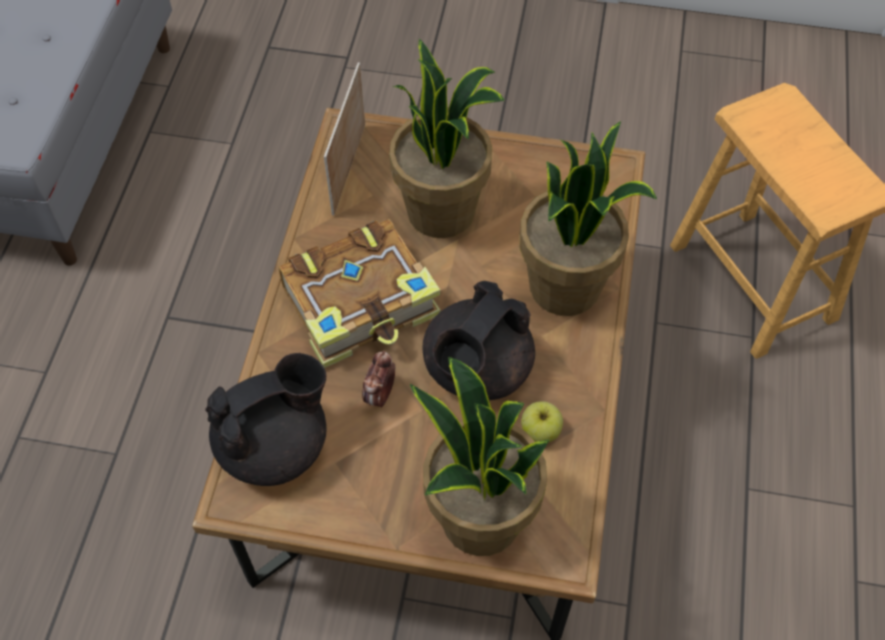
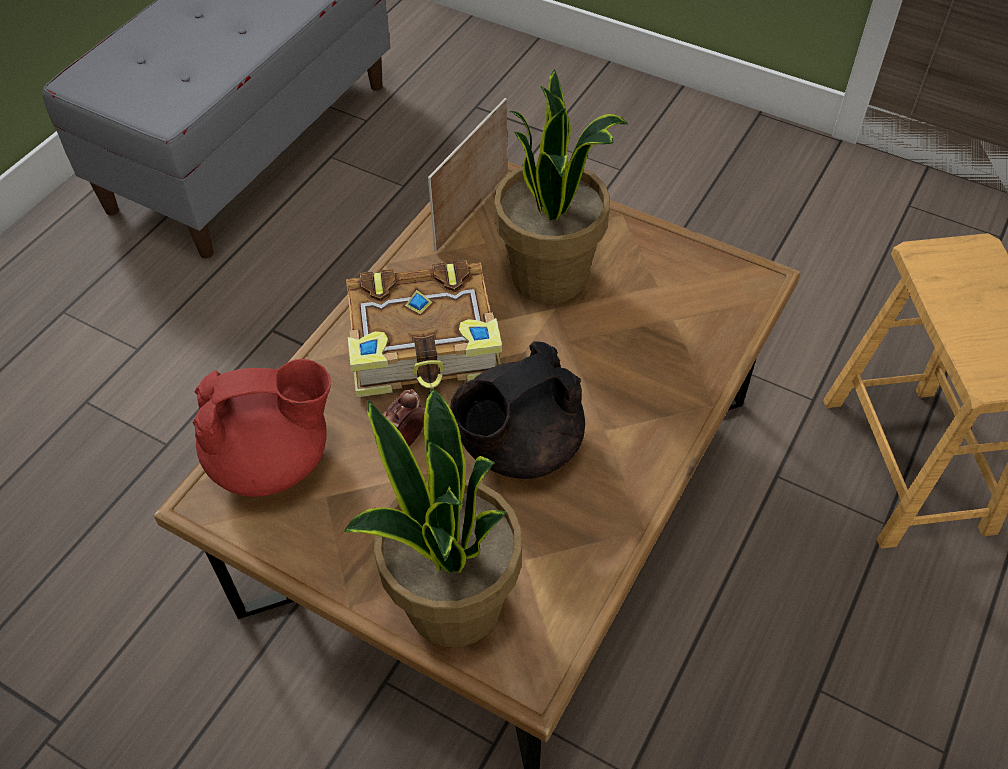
camera: 20 degrees right, 5 degrees down
(275, 445) = (273, 459): black teapot -> red teapot
(540, 431) = (561, 530): apple -> none
(566, 288) = (653, 388): potted plant -> none

